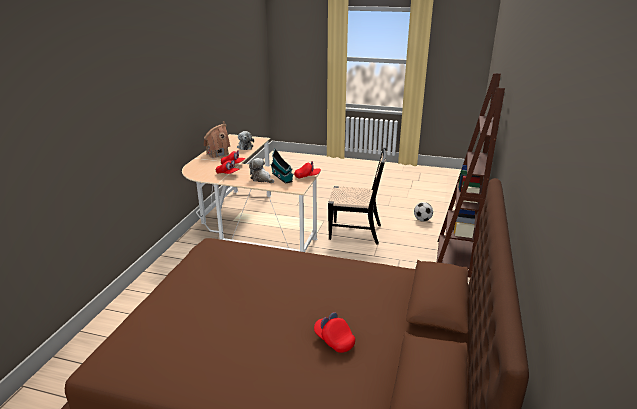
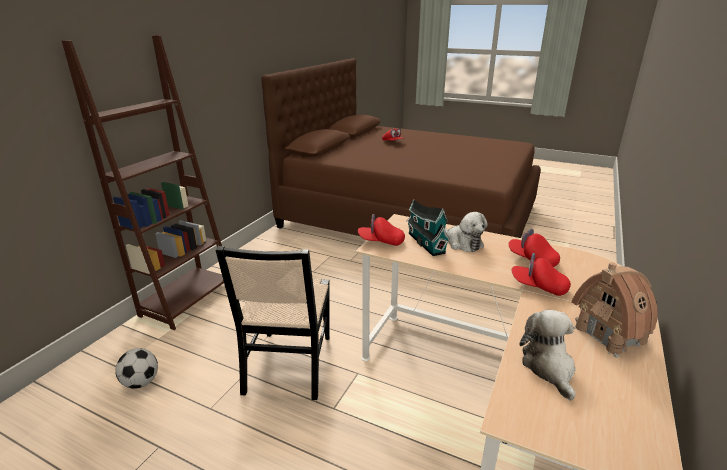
camera: 170 degrees left, 0 degrees up
(355, 232) = (289, 364): chair -> chair turned 105 degrees counterclockwise

